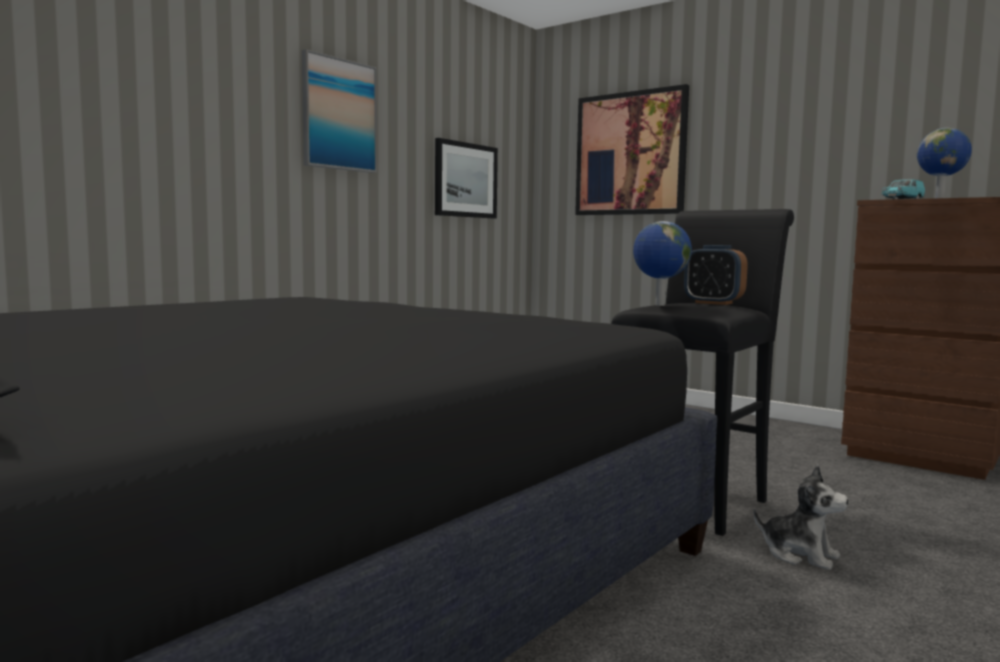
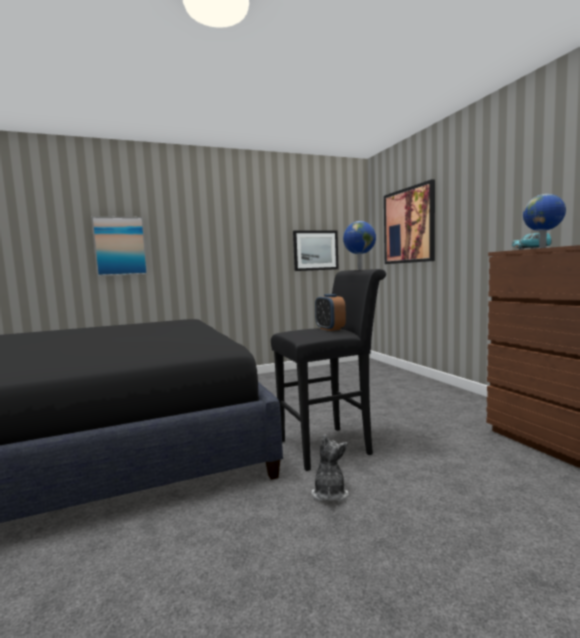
camera: 30 degrees right, 0 degrees up
(339, 114) = (230, 227): picture -> picture (120, 246)
(659, 305) = (291, 330): globe -> globe (359, 269)
(800, 554) = (329, 493): plush toy -> plush toy turned 150 degrees counterclockwise

